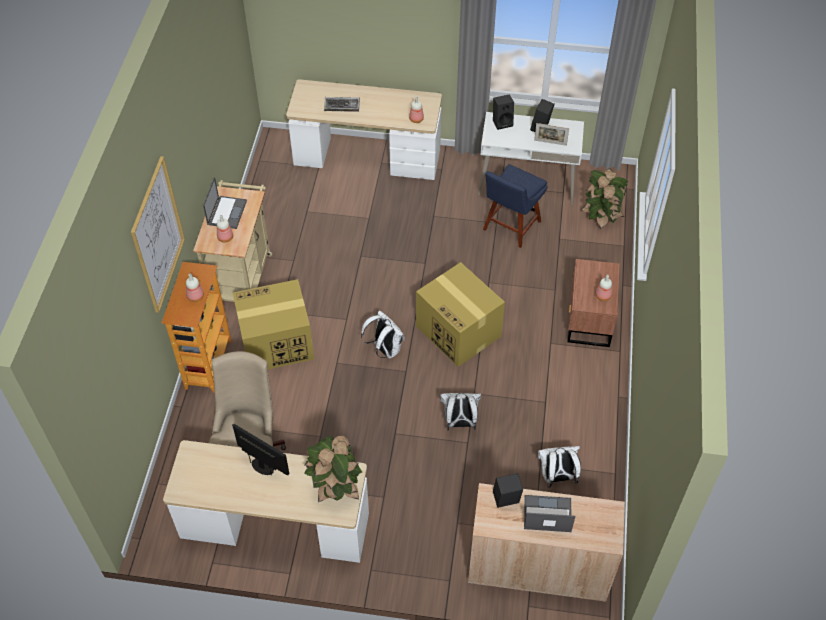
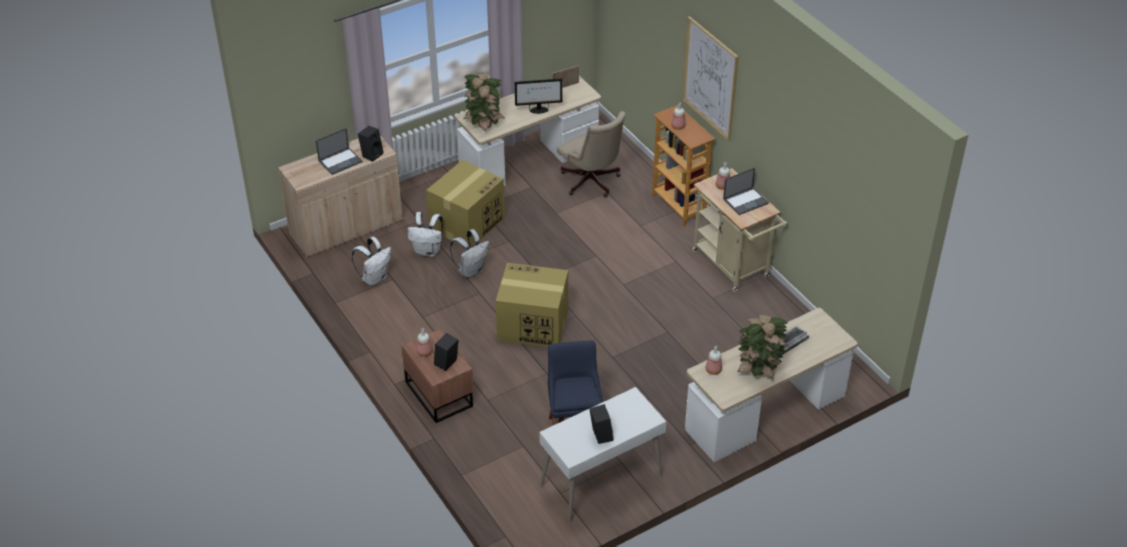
camera: 140 degrees right, 10 degrees down
(227, 212) = (746, 201): laptop -> laptop turned 90 degrees counterclockwise
(275, 343) = (652, 242): cardboard box -> cardboard box (467, 223)
(385, 349) = (572, 282): white backpack -> white backpack (428, 251)
(502, 122) = (640, 419): black speaker -> black speaker (447, 364)
(550, 143) = (578, 426): picture frame -> picture frame (565, 86)
(601, 217) = (504, 490): potted plant -> potted plant (759, 370)

